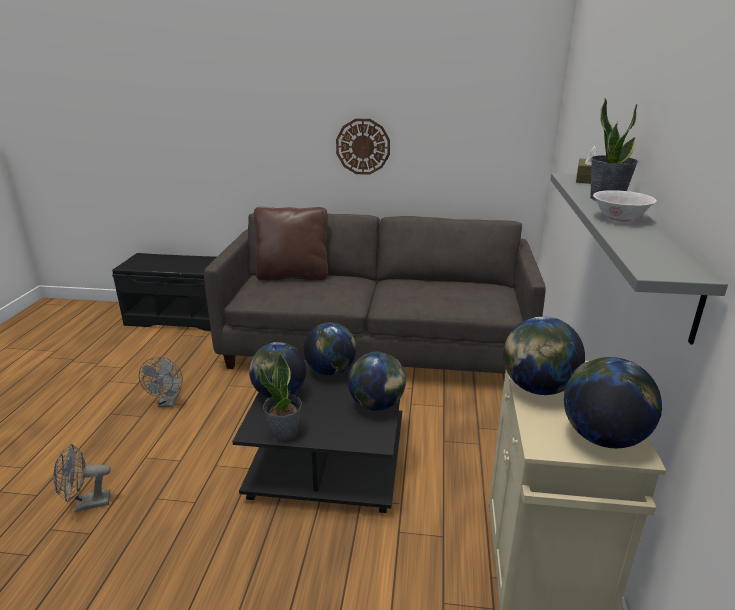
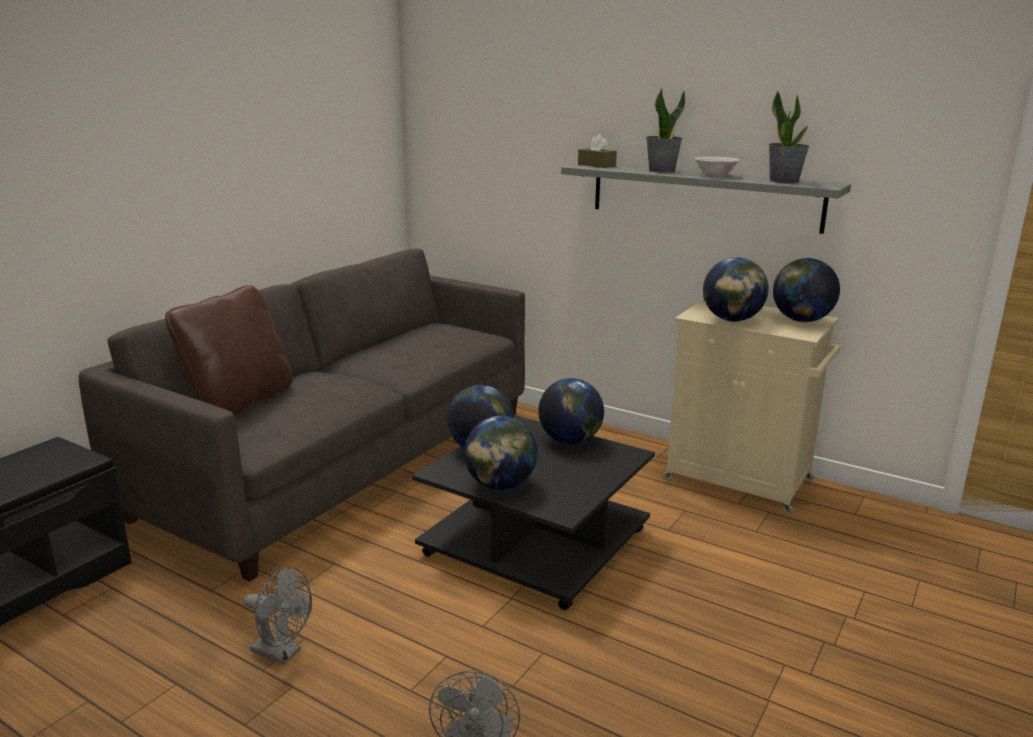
camera: 65 degrees left, 5 degrees down
(285, 432) = (580, 495): potted plant -> potted plant (784, 181)
(363, 146) = (225, 192): wall clock -> none

